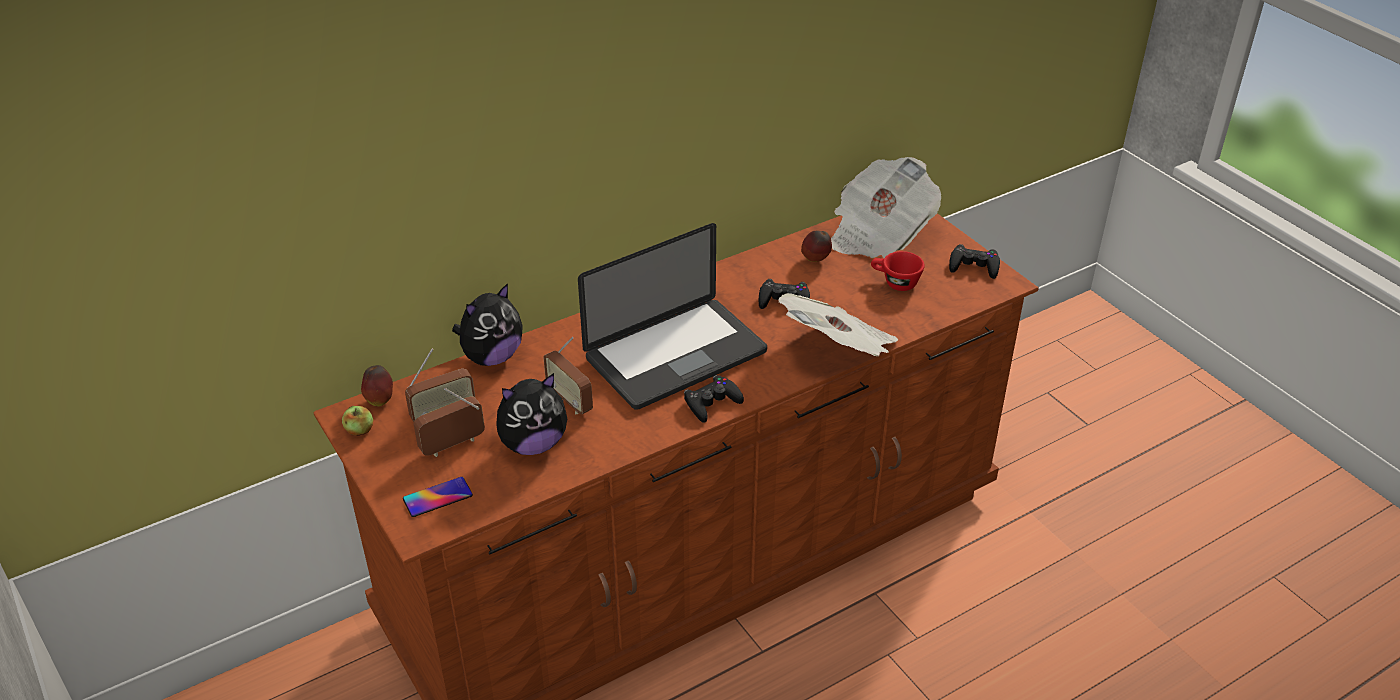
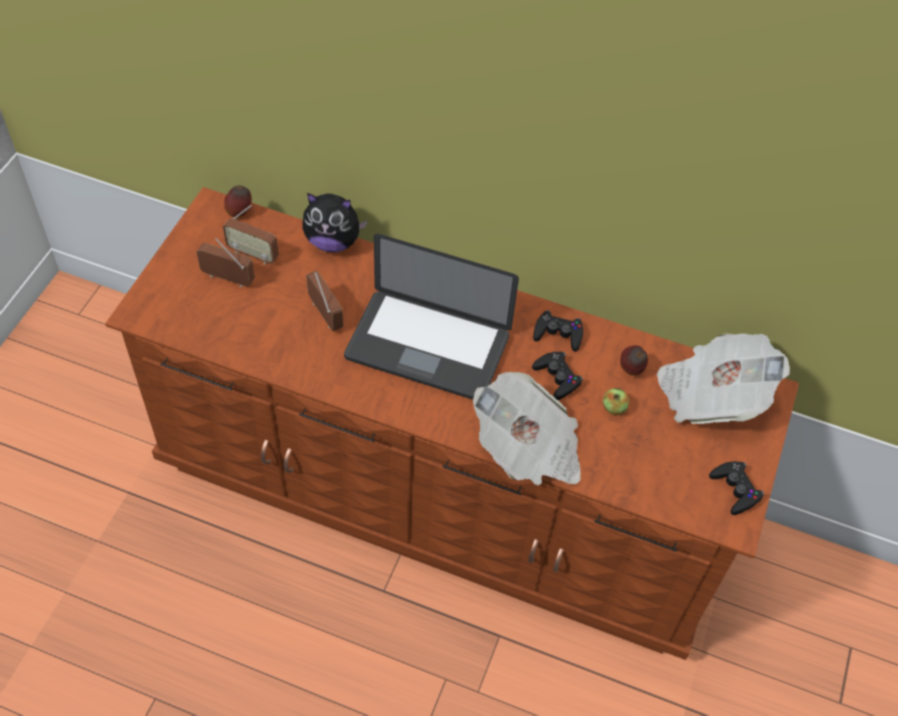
camera: 50 degrees right, 15 degrees up
(359, 430) = (203, 221): apple -> apple (613, 408)
(437, 497) = (173, 303): phone -> none
(533, 444) = (263, 321): plush toy -> none
(570, 400) = (325, 314): radio -> radio turned 135 degrees clockwise
(712, 403) = (393, 401): black game controller -> black game controller (558, 334)
(895, 282) = (654, 442): red cup -> none

